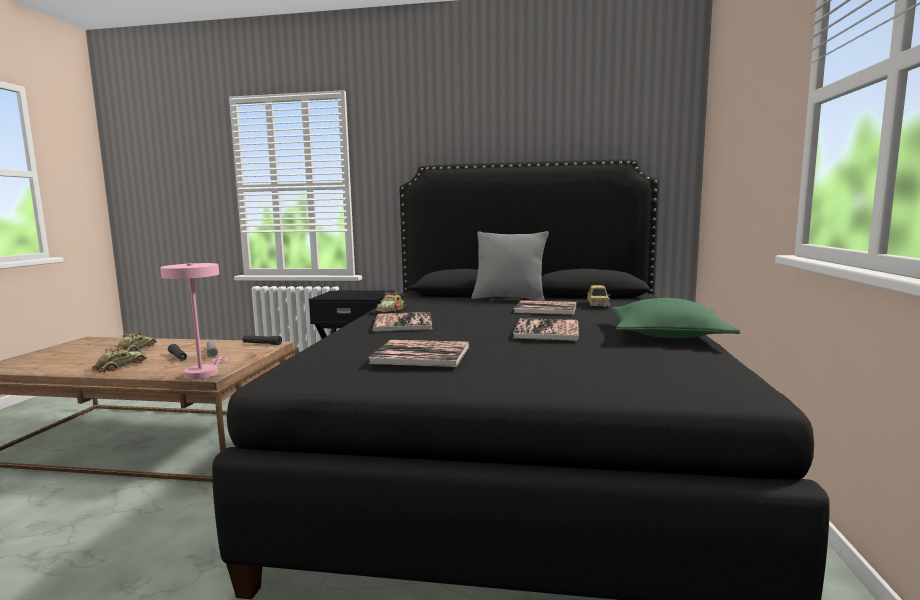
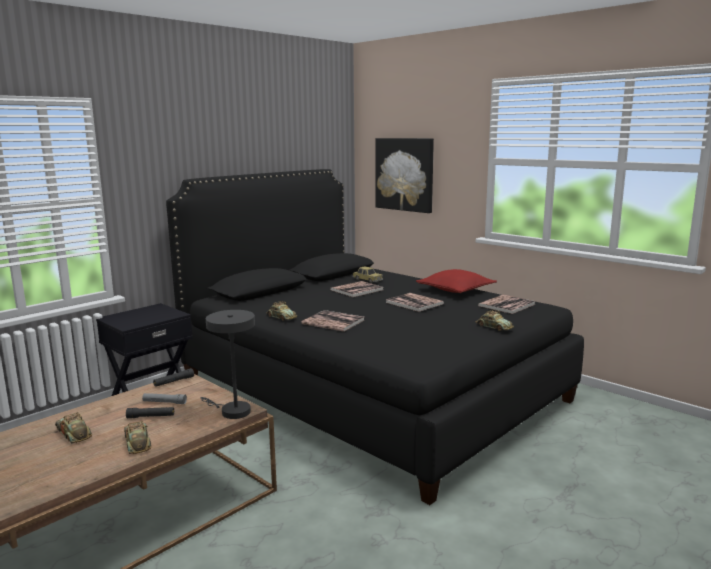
camera: 55 degrees left, 5 degrees up
(203, 373) = (231, 411): pink table lamp -> grey table lamp
(421, 355) = (429, 332): book -> book (506, 305)
(509, 299) = (306, 288): grey pillow -> none
(523, 380) = (493, 327): none -> toy car
(668, 335) = (456, 290): green pillow -> red pillow
(733, 157) = (404, 174): none -> picture

